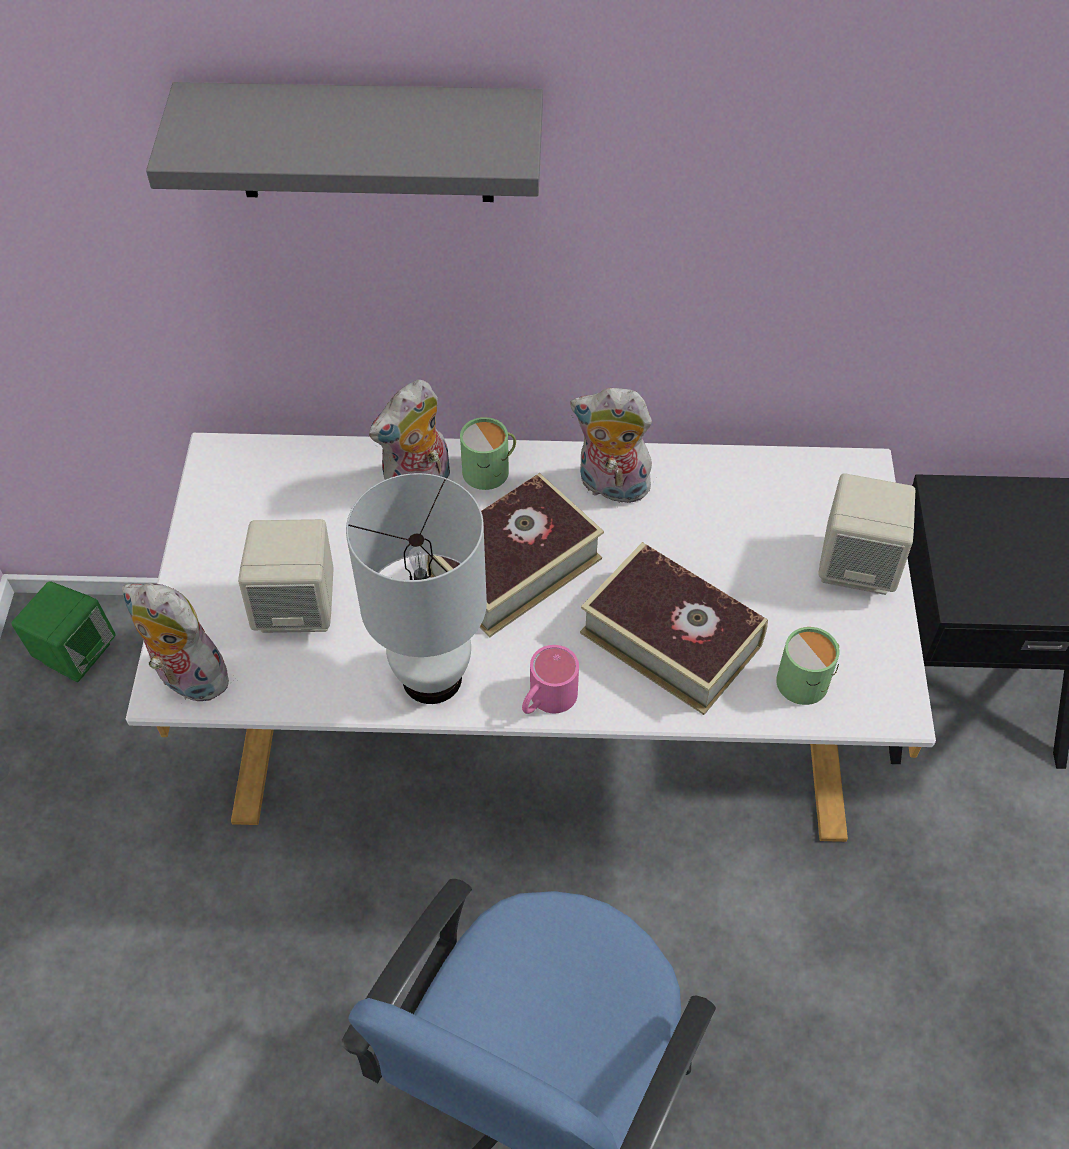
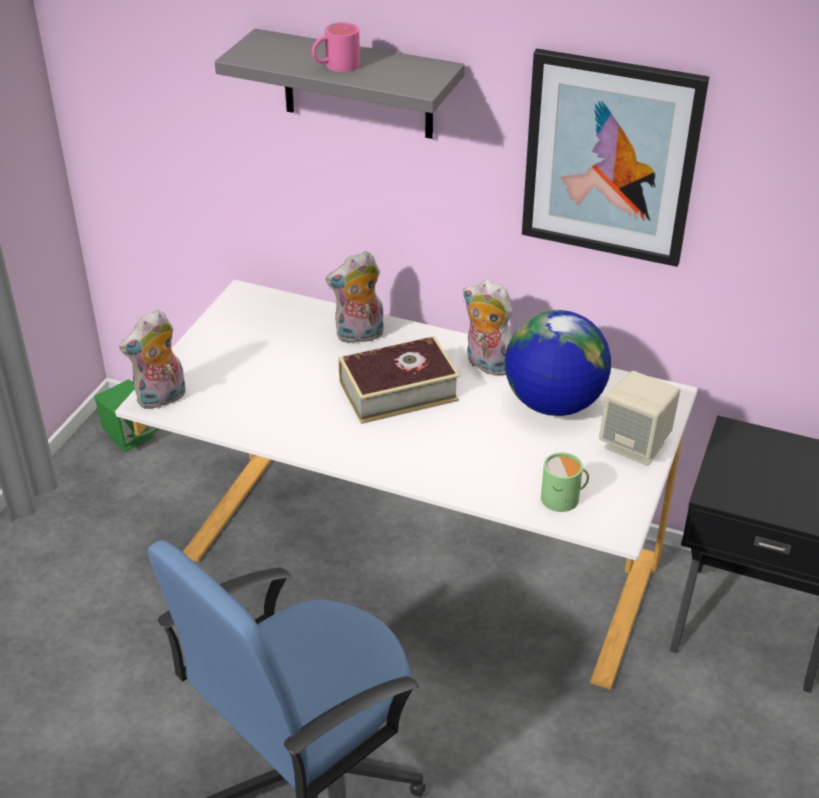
camera: 20 degrees right, 15 degrees down
(187, 678) = (161, 399): plush toy -> plush toy turned 90 degrees counterclockwise
(297, 607) = (248, 380): beige speaker -> none
(431, 679) = (311, 436): white table lamp -> none
(491, 470) = (411, 338): green mug -> none
(546, 700) = (379, 465): pink mug -> pink mug (335, 66)
(671, 639) = (481, 453): book -> none
(725, 528) = (553, 404): none -> globe
(775, 188) = (610, 158): none -> picture

